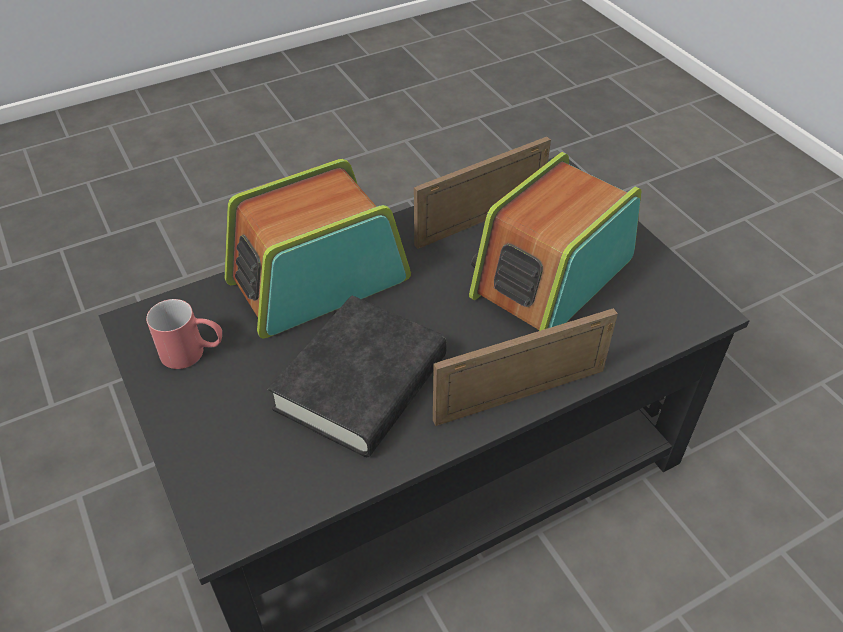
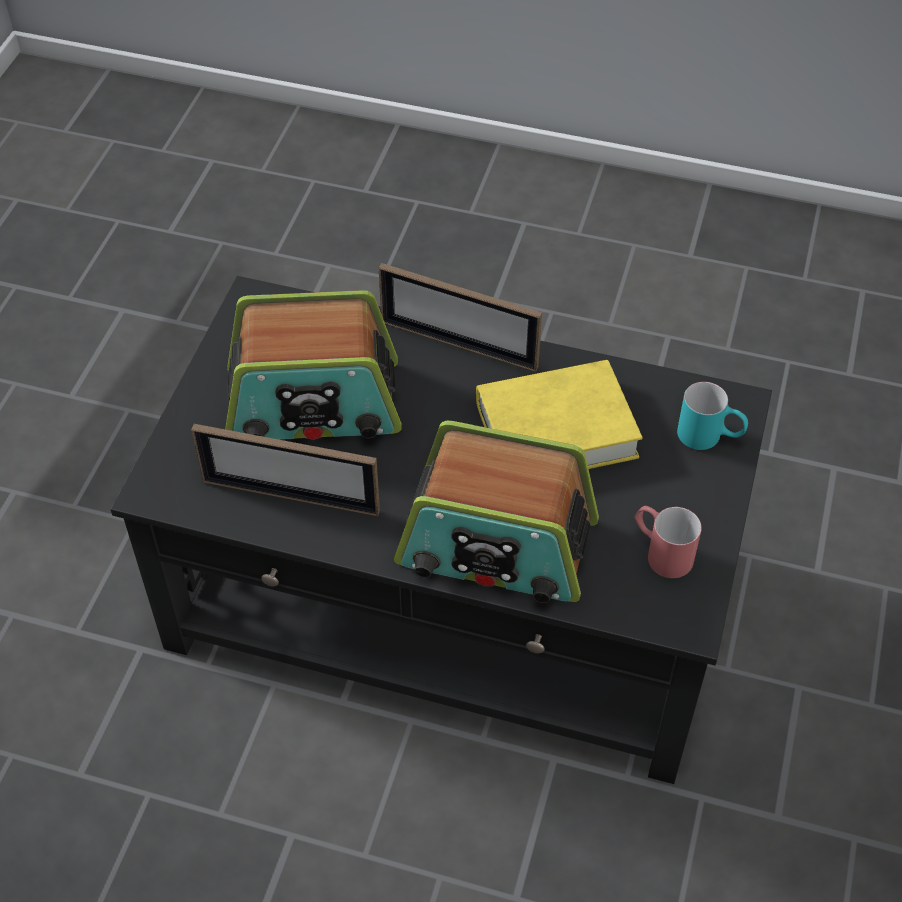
camera: 135 degrees left, 5 degrees up
(225, 475) = (709, 437): none -> turquoise mug
(361, 383) = (556, 430): black book -> yellow book

